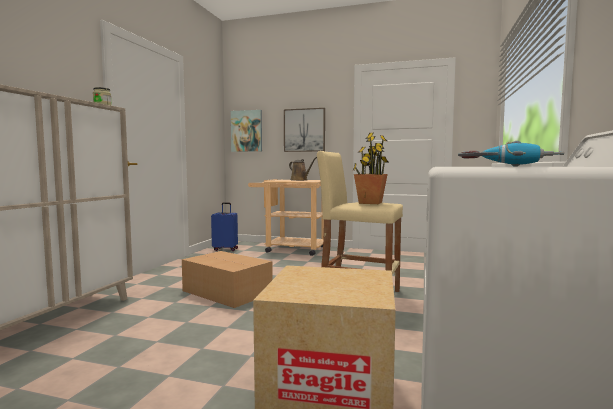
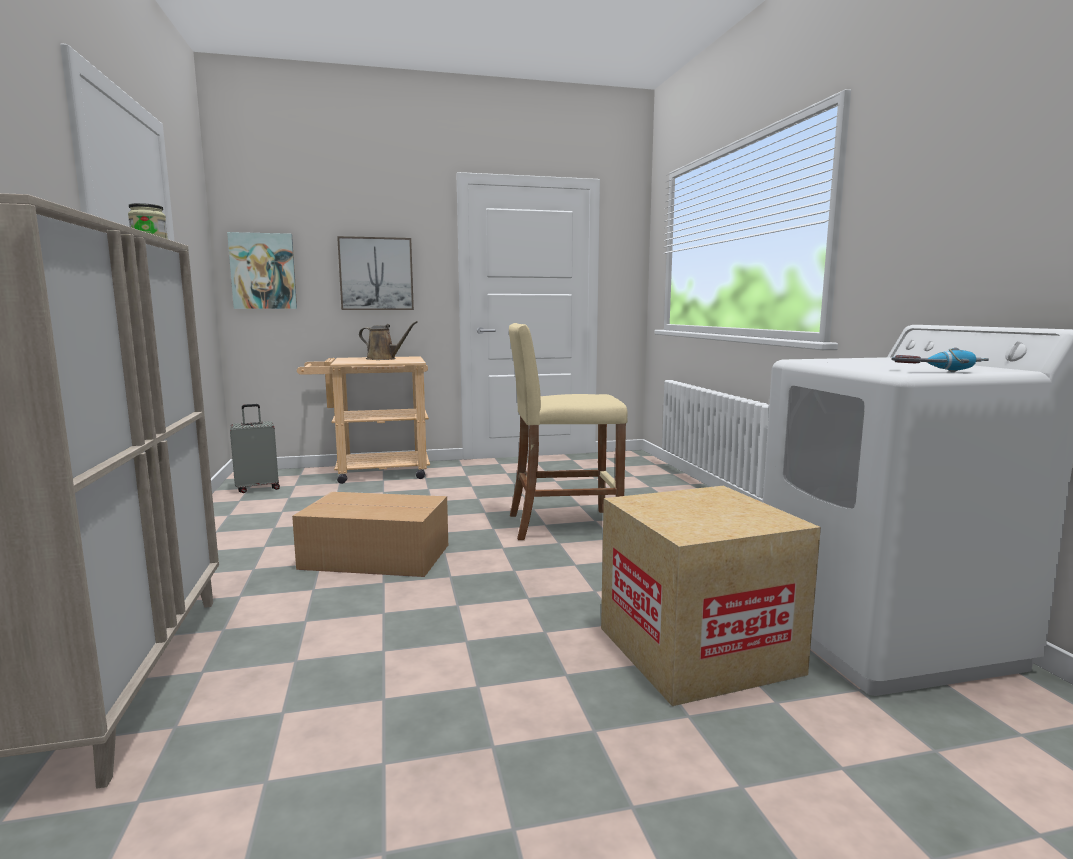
camera: 30 degrees left, 5 degrees up
(225, 249) = (258, 488): blue suitcase -> grey suitcase
(370, 203) = (584, 396): potted plant -> none

